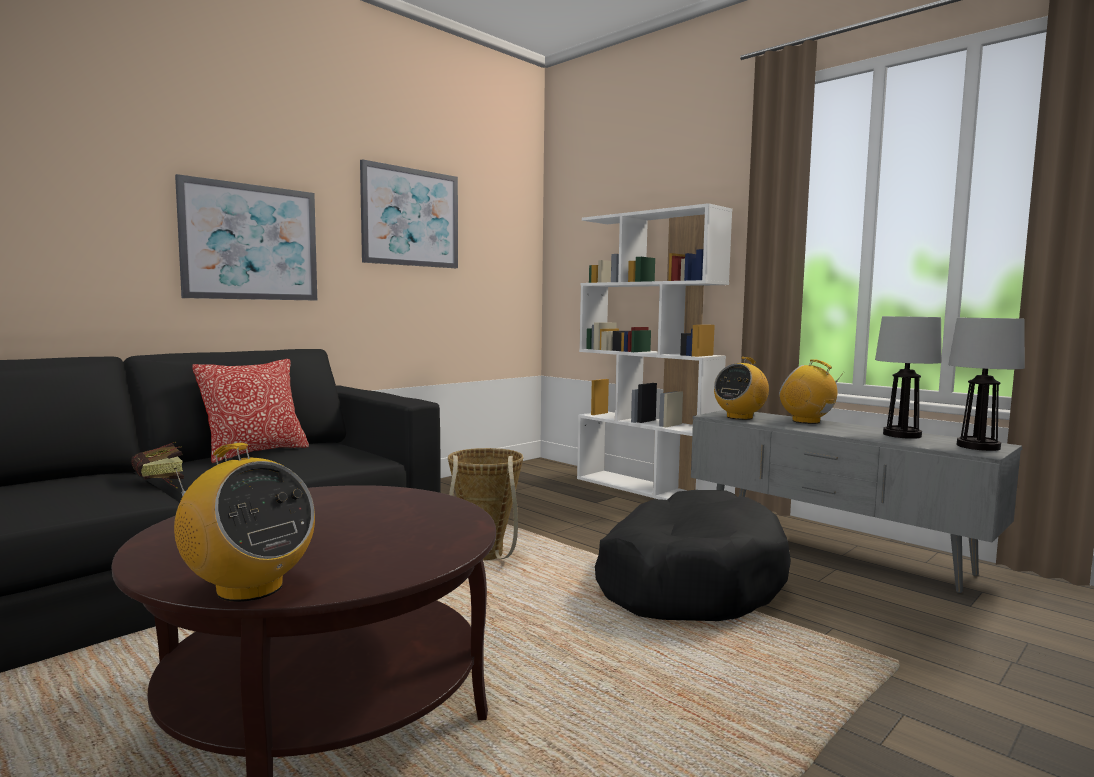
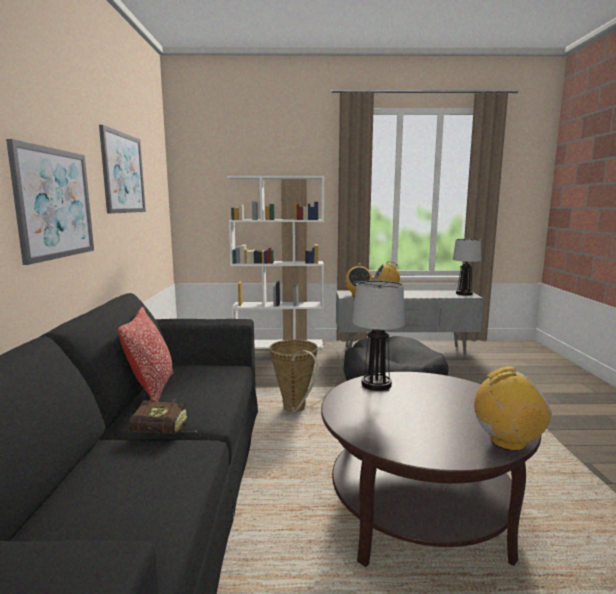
camera: 45 degrees left, 5 degrees up
(901, 435) = (431, 293): table lamp -> table lamp (375, 384)

